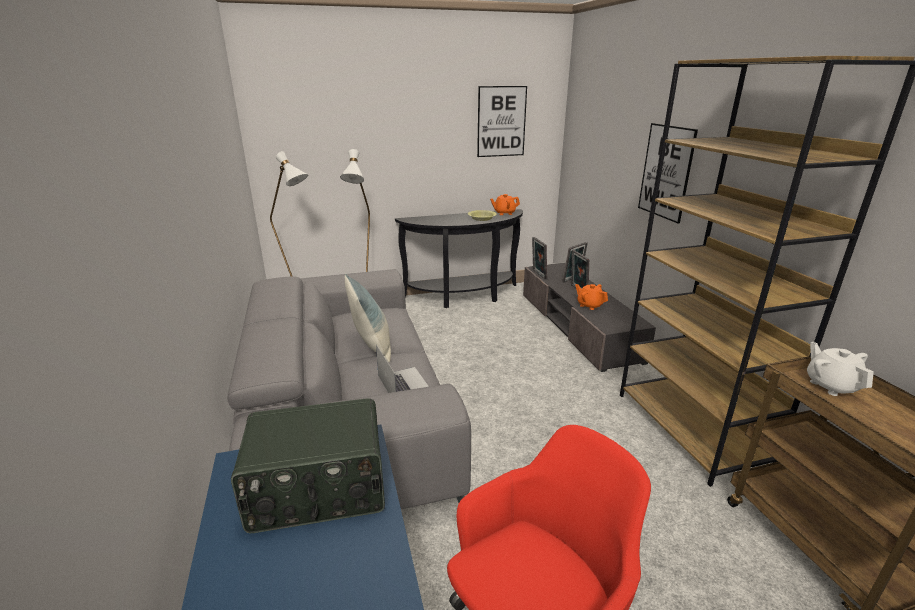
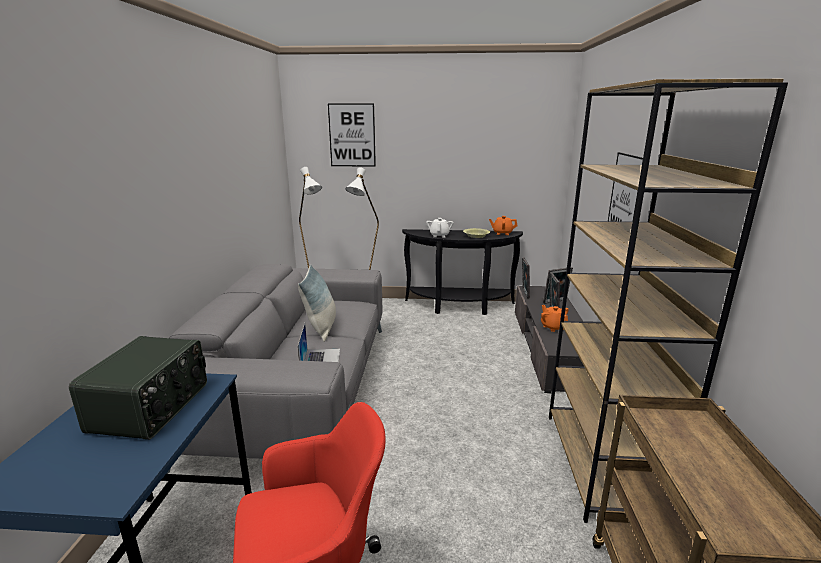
camera: 20 degrees right, 5 degrees down
(318, 490) = (152, 407): radio -> radio turned 90 degrees counterclockwise
(501, 121) = (505, 150): picture -> picture (352, 135)
(831, 386) = (685, 431): white teapot -> white teapot (439, 235)

